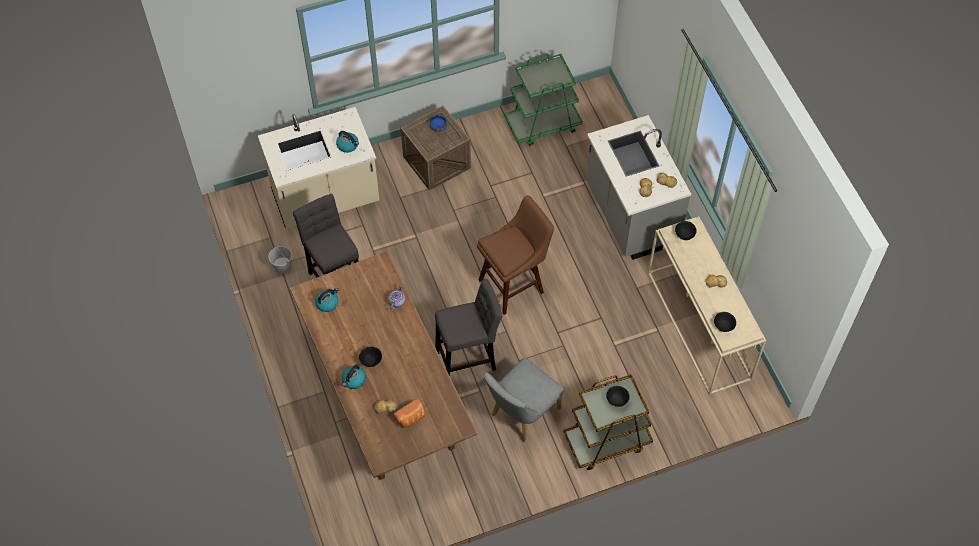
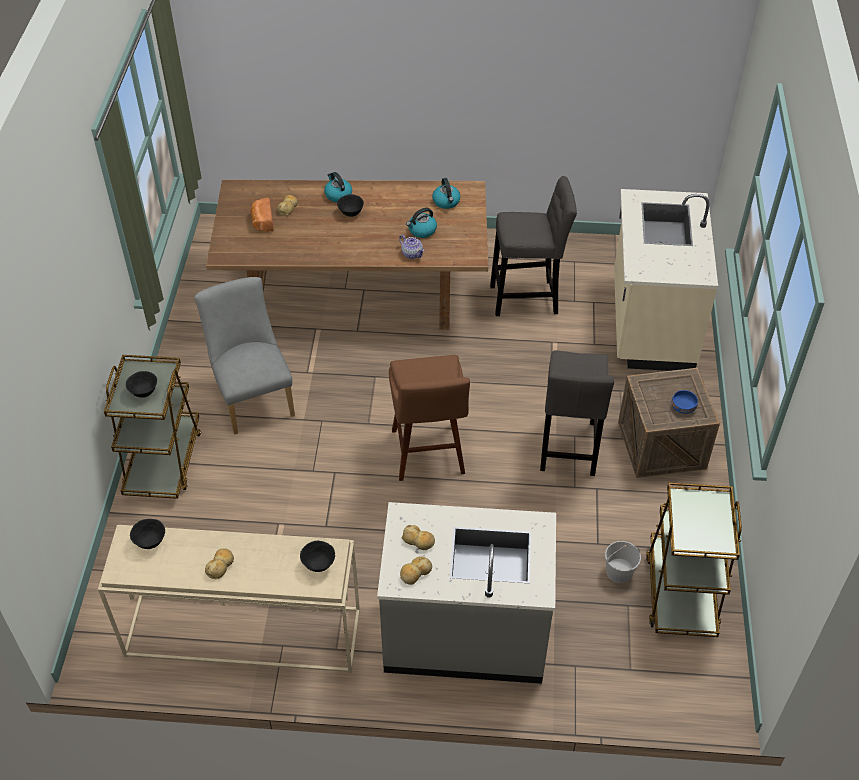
camera: 115 degrees right, 10 degrees down
(282, 266) = (571, 263): white bucket -> white bucket (619, 571)
(348, 145) = (655, 261): kettle -> kettle (422, 230)
(469, 359) = (353, 377): grey stool -> grey stool (568, 450)
(543, 124) = (681, 592): green cart -> brown cart

